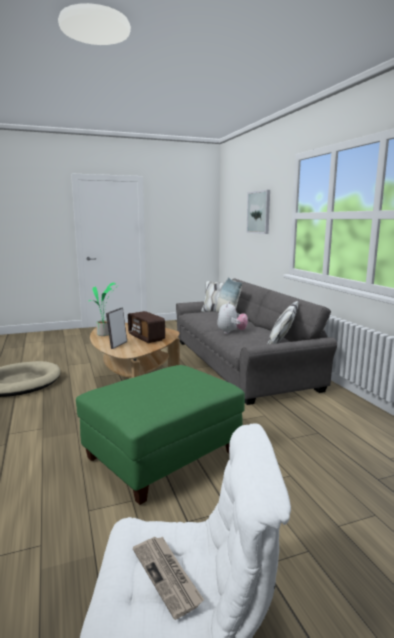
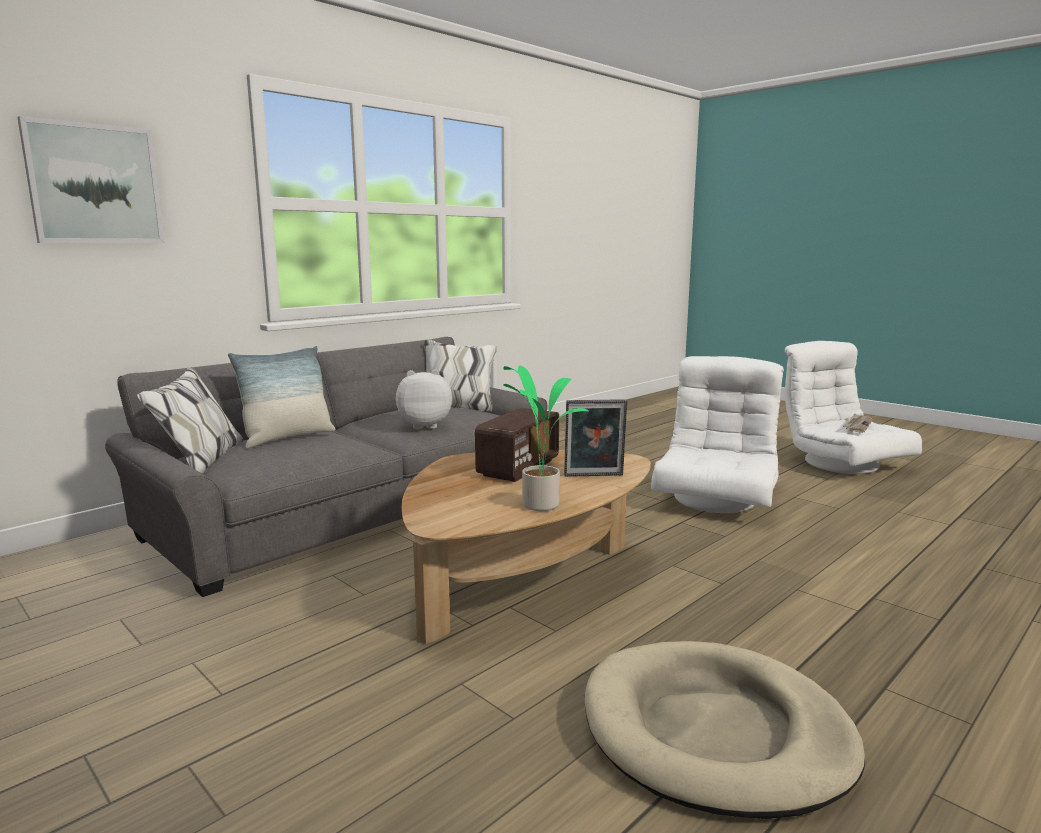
camera: 115 degrees left, 0 degrees up
(162, 457) = (716, 500): green ottoman -> white armchair

